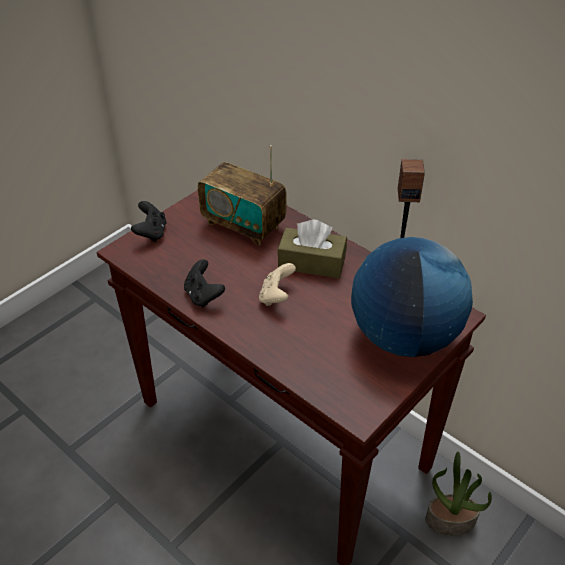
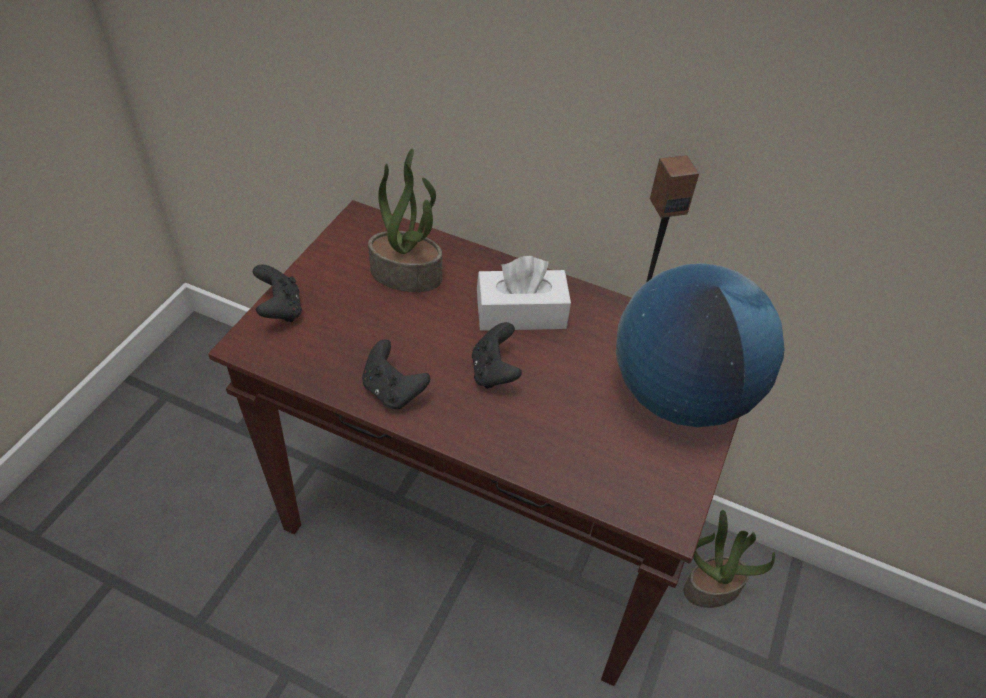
camera: 20 degrees left, 5 degrees up
(243, 225) = (407, 274): radio -> potted plant
(276, 296) = (494, 372): beige game controller -> black game controller
(311, 263) = (521, 313): brown tissue box -> white tissue box

